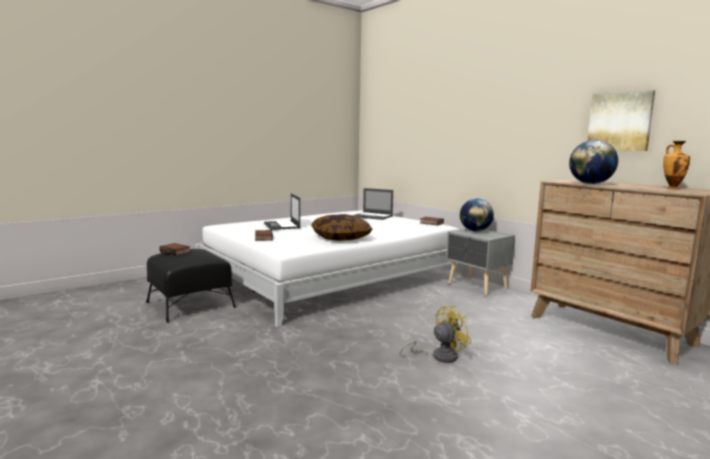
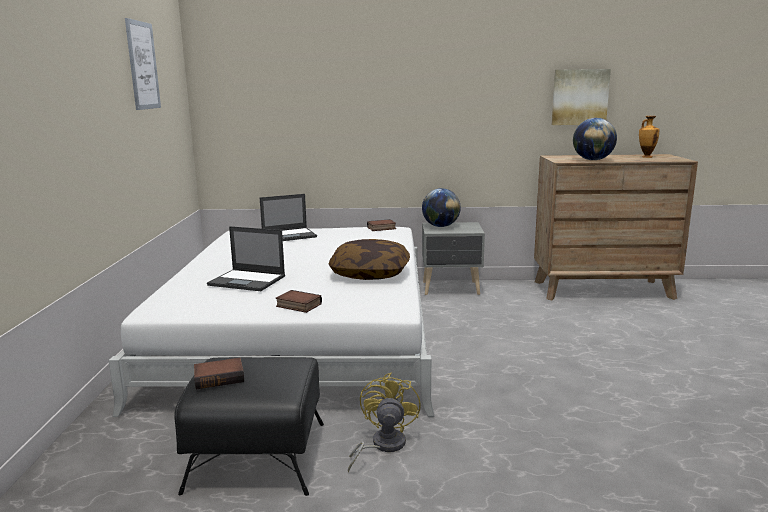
camera: 50 degrees left, 5 degrees up
(301, 100) = (143, 65): none -> picture
(439, 356) = (597, 363): yellow fan -> yellow fan (382, 446)

